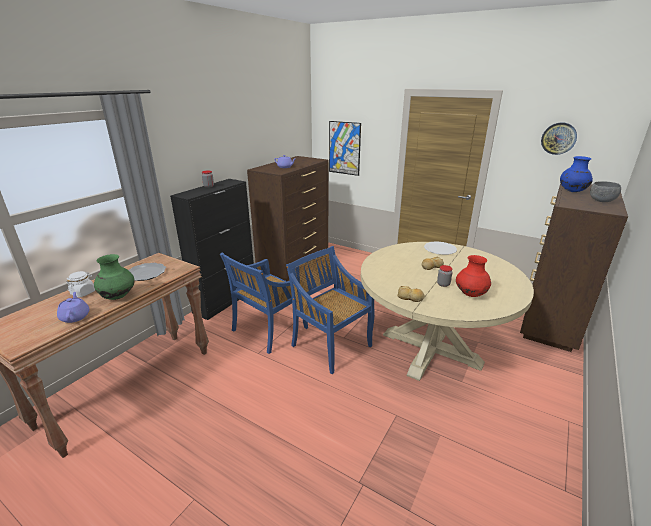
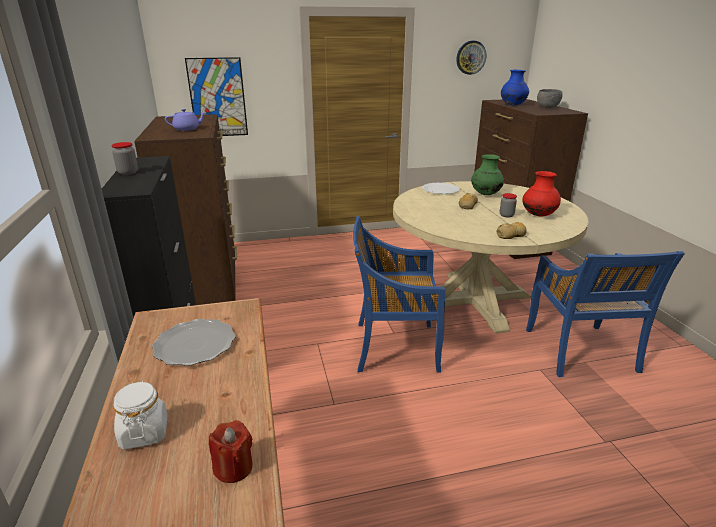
camera: 45 degrees left, 0 degrees up
(75, 316) = (234, 467): purple teapot -> red candle
(118, 296) = (234, 395): green vase -> green vase (485, 194)
(269, 330) = (303, 372): blue chair -> blue chair (580, 351)

